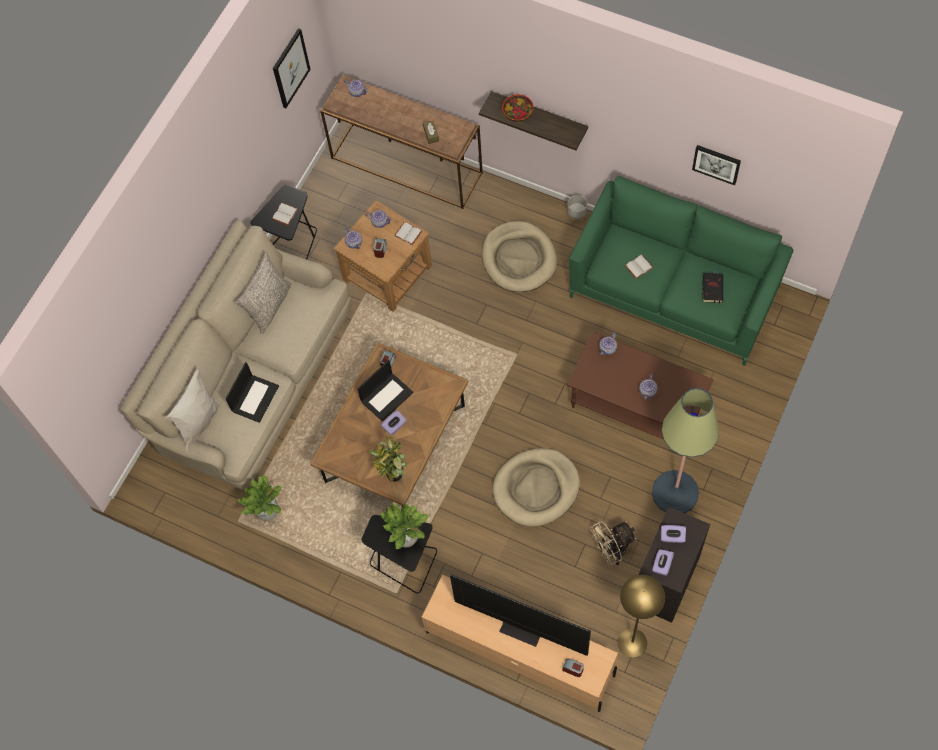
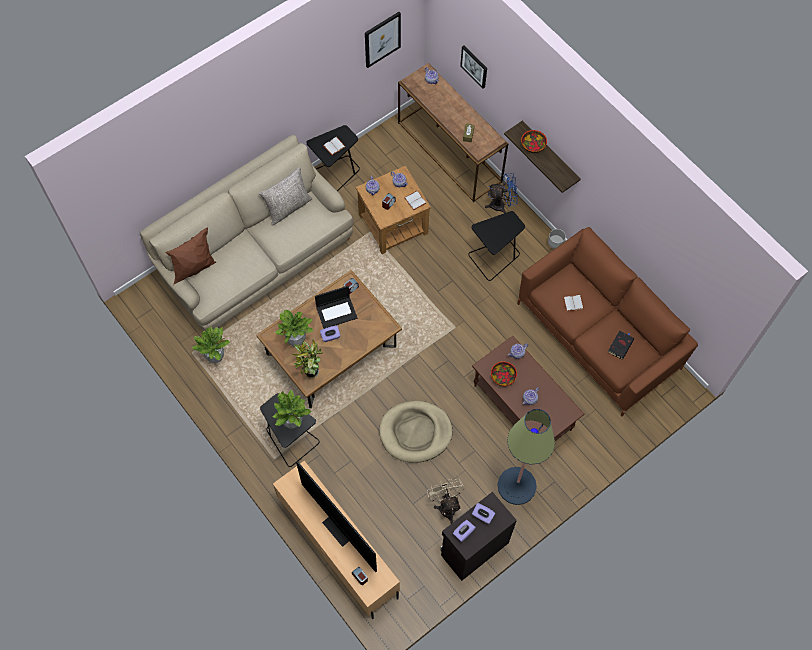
camera: 20 degrees right, 0 degrees up
(199, 422) = (194, 268): white pillow -> brown pillow
(255, 398) = (242, 269): laptop -> none
(358, 449) = (296, 340): none -> potted plant
(495, 198) = (501, 205): none -> blue fan
(519, 259) = (494, 257): beige dog bed -> black side table
(607, 381) = (503, 377): none -> bowl
(612, 550) = (446, 505): beige fan -> beige fan turned 75 degrees clockwise
(632, 643) = (424, 581): yellow floor lamp -> none
(674, 291) = (598, 335): green sofa -> brown sofa
(716, 163) = (661, 250): picture -> picture (474, 66)

